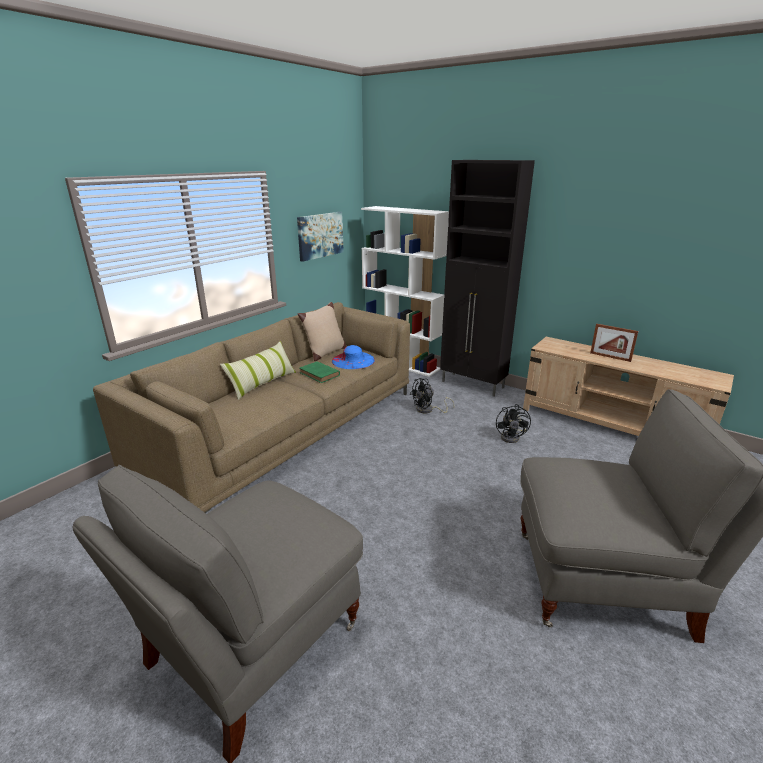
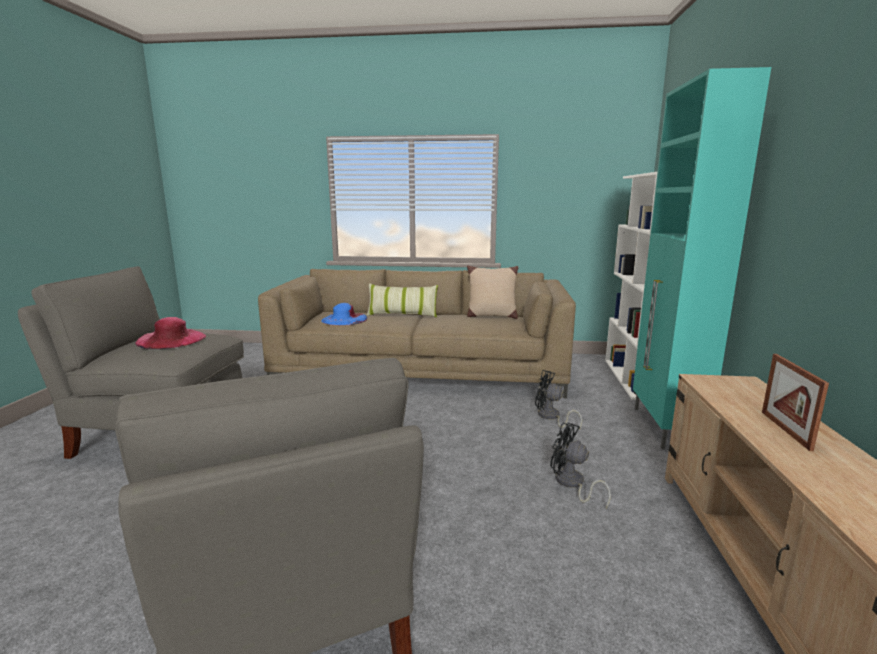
camera: 60 degrees right, 10 degrees down
(269, 519) = (171, 339): none -> pink hat
(320, 235) = (567, 205): picture -> none
(320, 374) = (443, 323): green book -> none
(353, 360) = (492, 325): blue hat -> blue hat (344, 319)
(473, 385) = (665, 428): black cabinet -> turquoise cabinet
(512, 437) = (571, 484): black fan -> black fan turned 60 degrees clockwise

